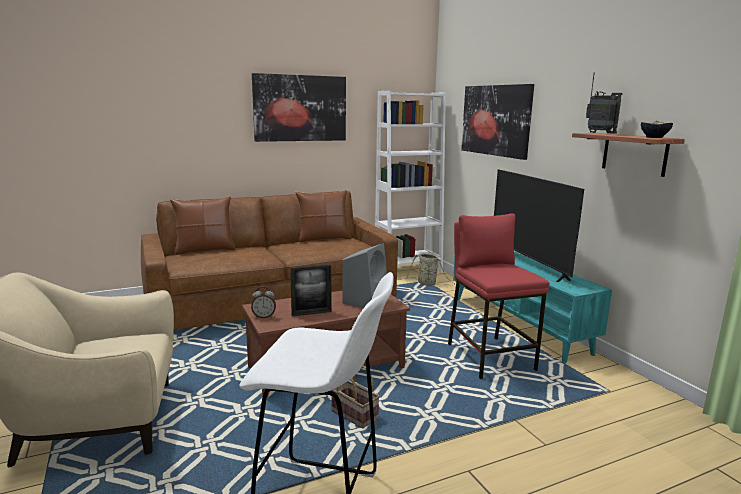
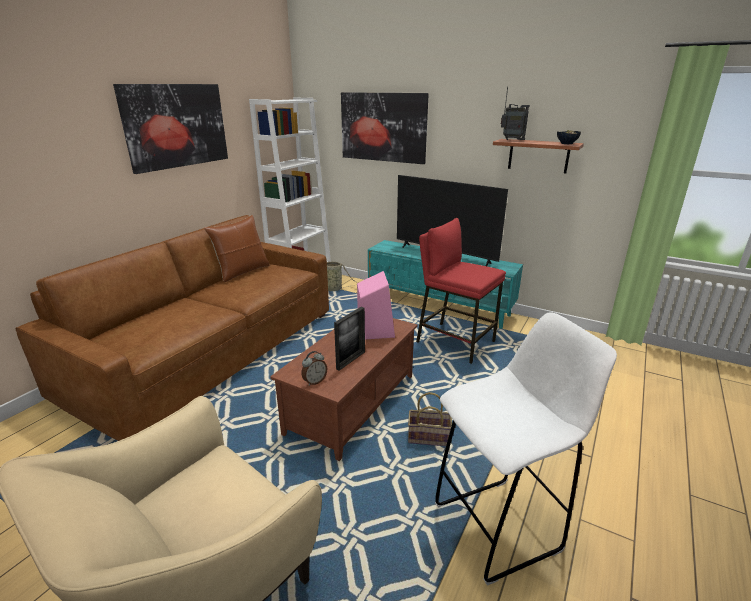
camera: 35 degrees left, 10 degrees up
(205, 250) = (128, 323): brown pillow -> none
(366, 300) = (375, 329): grey speaker -> pink speaker

